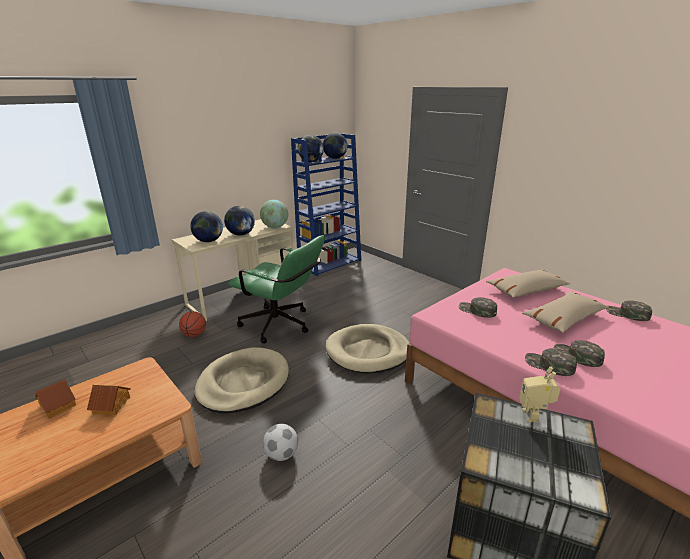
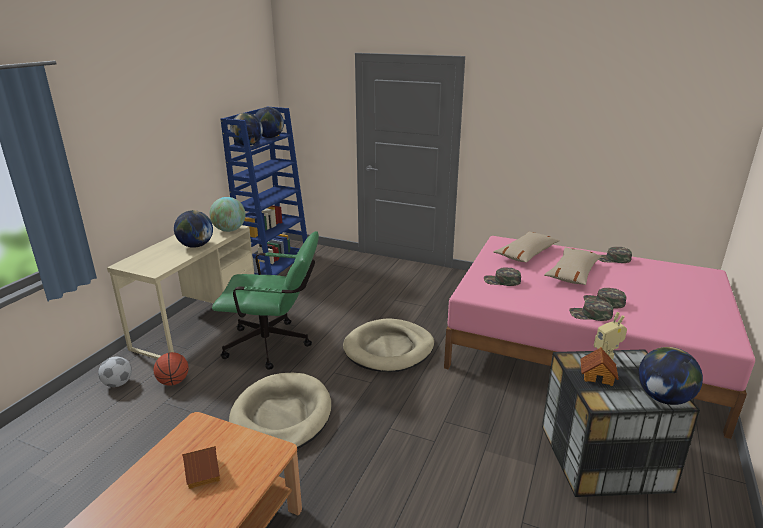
camera: 25 degrees left, 0 degrees up
(58, 405) = (134, 494): toy house -> toy house (597, 375)
(208, 241) = (162, 261): globe -> globe (663, 398)
(281, 454) = (379, 471): football -> football (118, 384)

